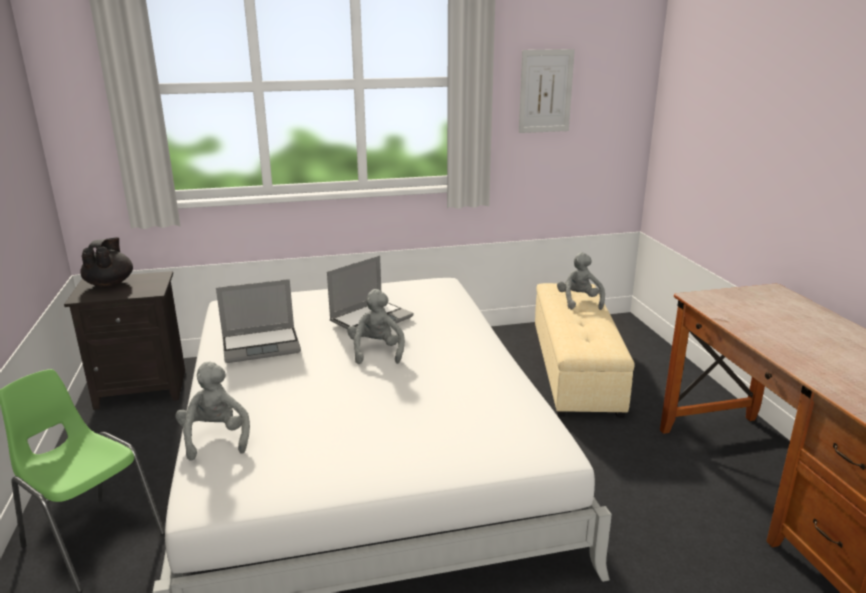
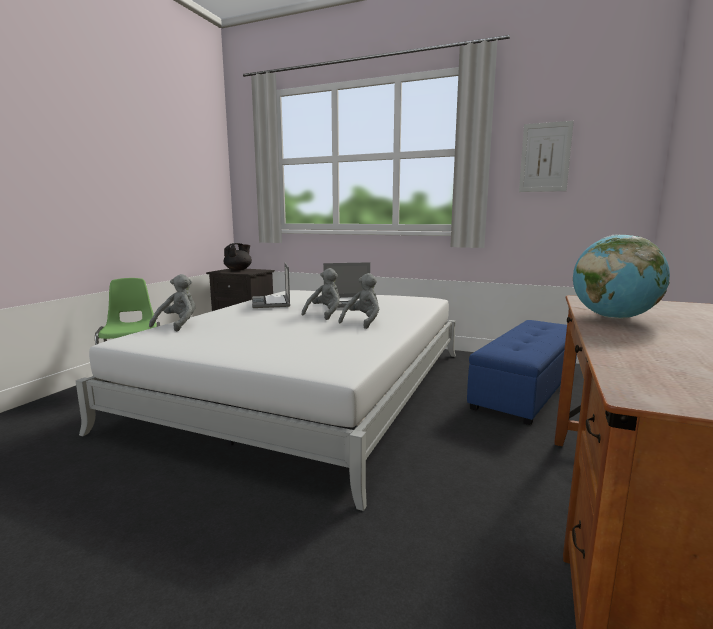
camera: 35 degrees right, 10 degrees down
(262, 345) = (271, 303): laptop -> laptop turned 60 degrees clockwise
(574, 369) = (525, 388): beige ottoman -> blue ottoman
(579, 302) = (543, 331): grey plush toy -> grey plush toy (363, 322)
(765, 333) = (613, 318): none -> globe

